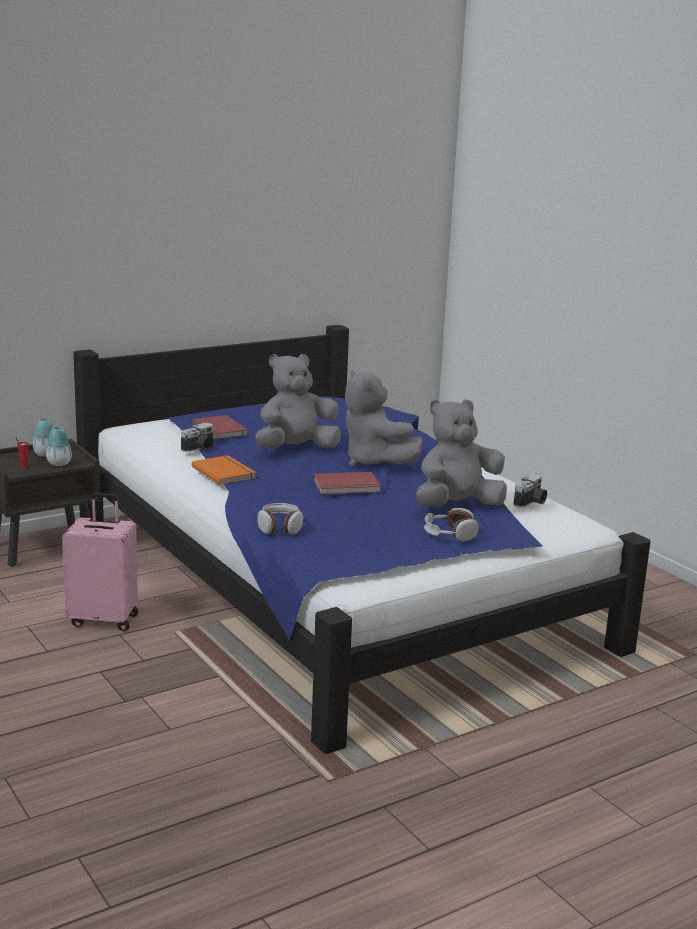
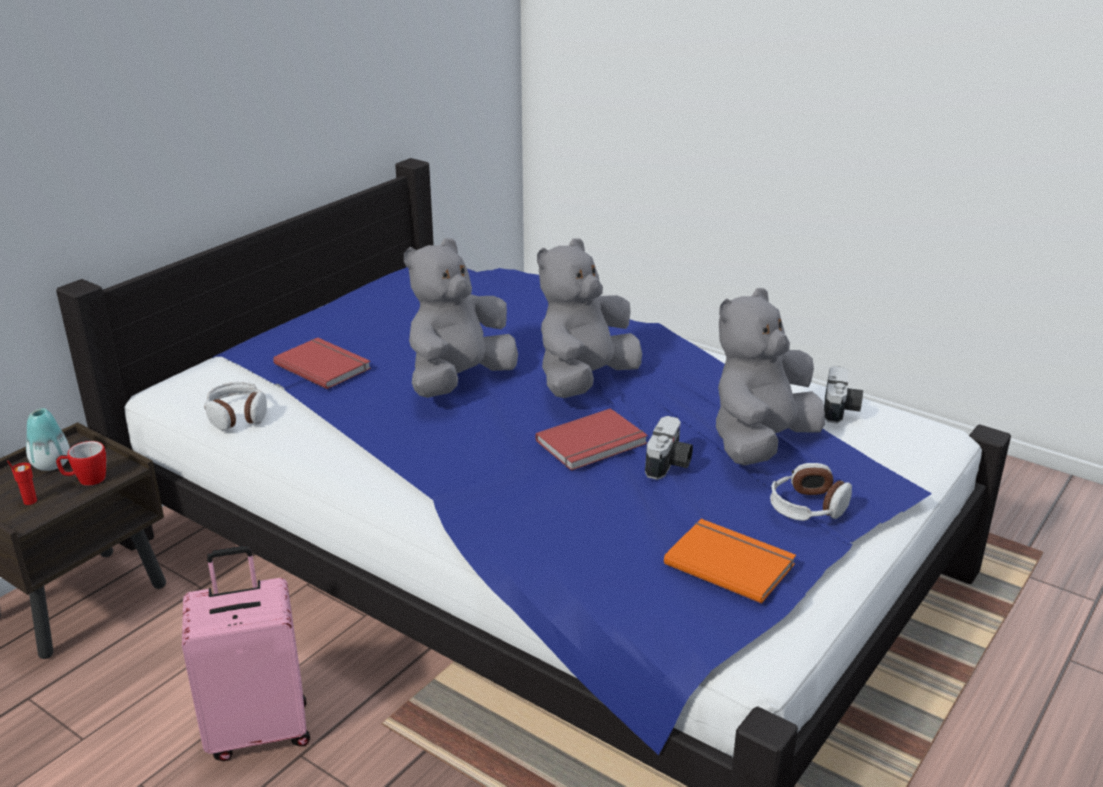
camera: 20 degrees left, 10 degrees up
(59, 463) = (86, 480): vase -> mug
(200, 448) = (319, 412): camera -> camera (670, 464)
(225, 472) = (393, 455): orange book -> orange book (730, 562)
(280, 527) = (564, 559): headphones -> headphones (237, 415)
(374, 462) = (584, 381): grey plush toy -> grey plush toy turned 90 degrees clockwise

